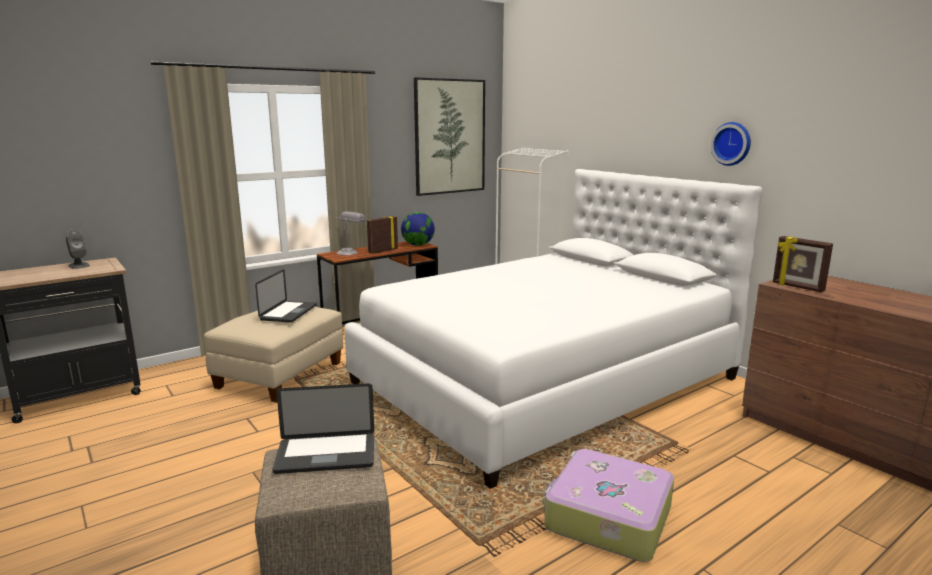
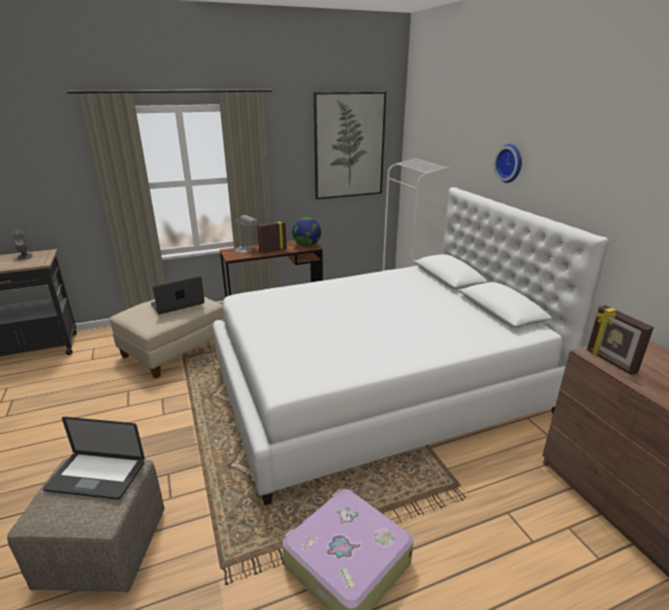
camera: 15 degrees right, 10 degrees up
(289, 312) = (178, 304): laptop -> laptop turned 150 degrees counterclockwise
(732, 143) = (589, 185): wall clock -> wall clock (510, 163)

